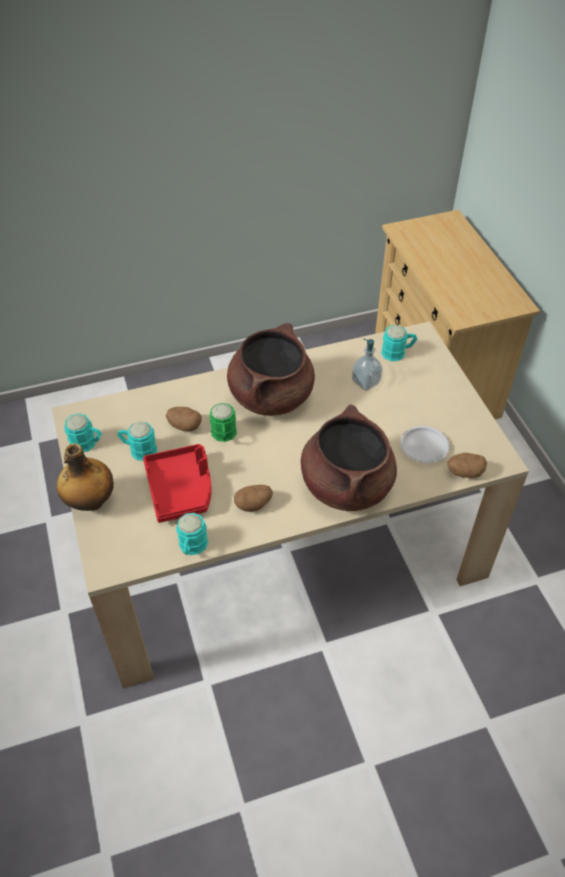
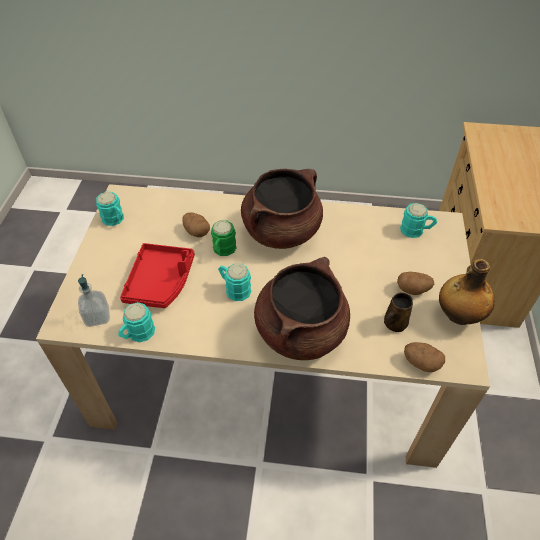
camera: 25 degrees right, 0 degrees up
(90, 502) = (87, 266): bottle -> bottle (458, 315)
(138, 450) = (149, 238): turquoise mug -> turquoise mug (234, 288)
(253, 504) = (210, 317): potato -> potato (413, 289)
(366, 382) = (372, 246): soap dispenser -> soap dispenser (97, 317)
(424, 447) = (394, 324): white plate -> brown mug

